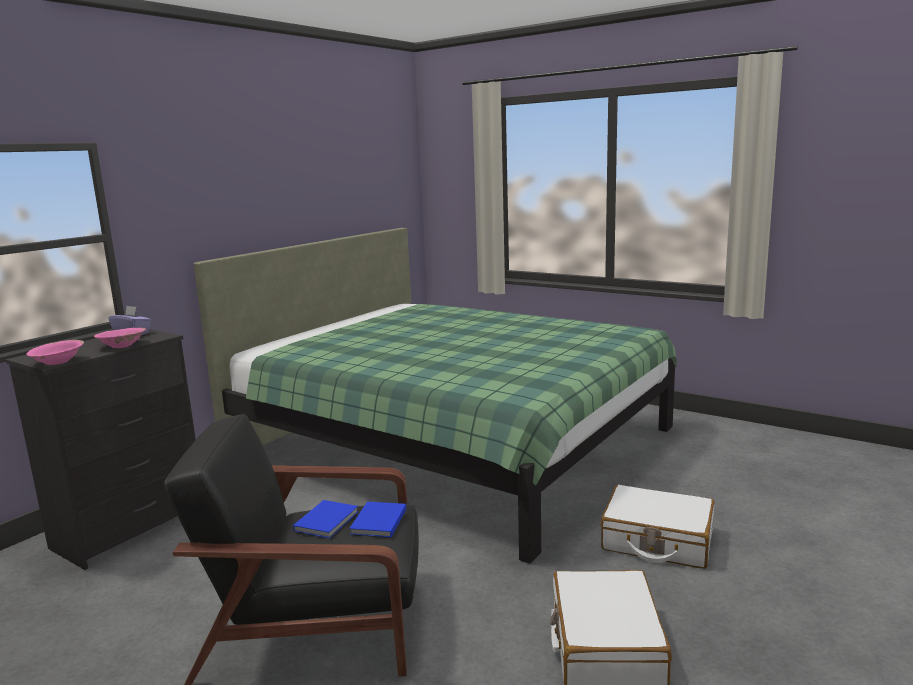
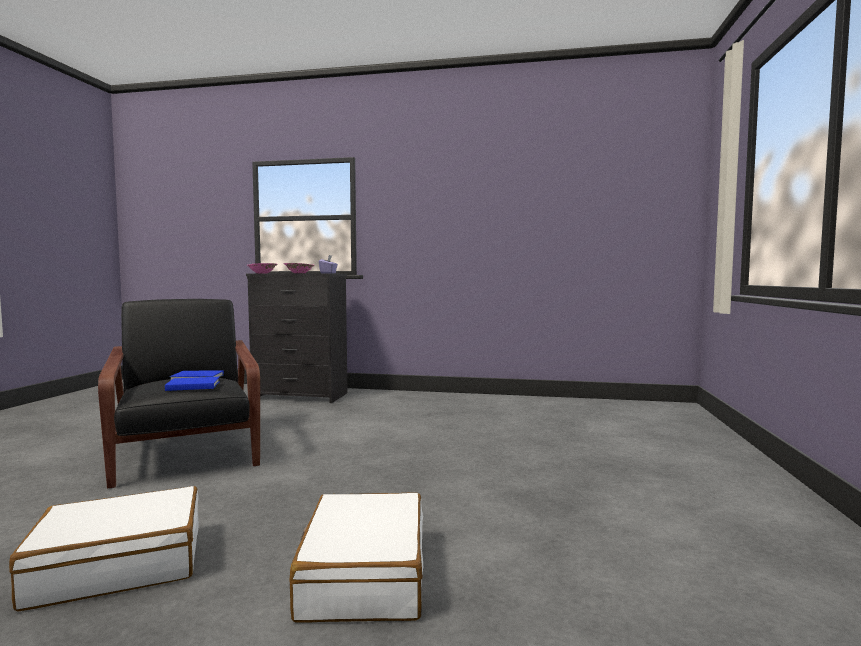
camera: 65 degrees right, 10 degrees down
(453, 443) = (519, 439): green bed -> none

